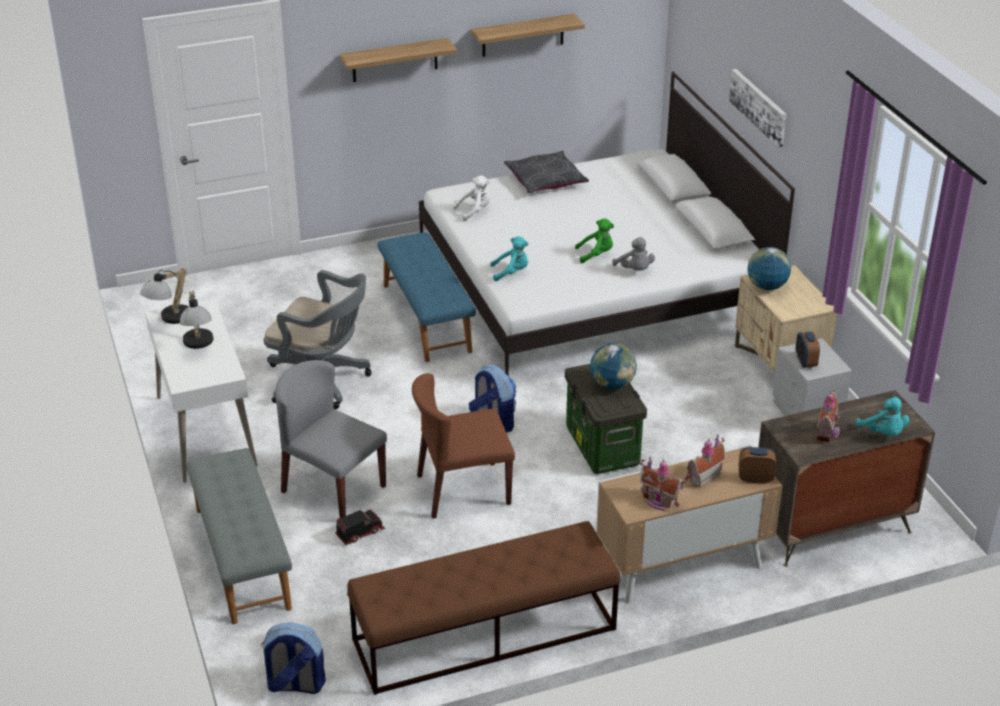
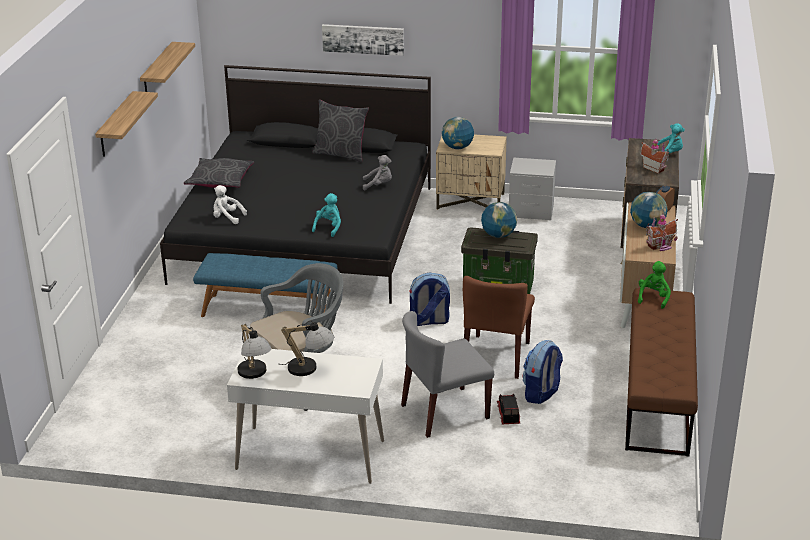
camera: 60 degrees left, 5 degrees down
(241, 558) = (493, 478): grey bench -> none
(295, 685) = (657, 489): backpack -> backpack (541, 394)
(474, 211) = (227, 218): white plush toy -> white plush toy turned 75 degrees counterclockwise
(593, 284) = (306, 233): white bed -> black bed
(596, 254) = (343, 192): green plush toy -> green plush toy (653, 298)
(679, 224) = (341, 154): none -> grey pillow
(702, 476) = (647, 226): toy house -> globe
(805, 362) = (534, 170): alarm clock -> none

